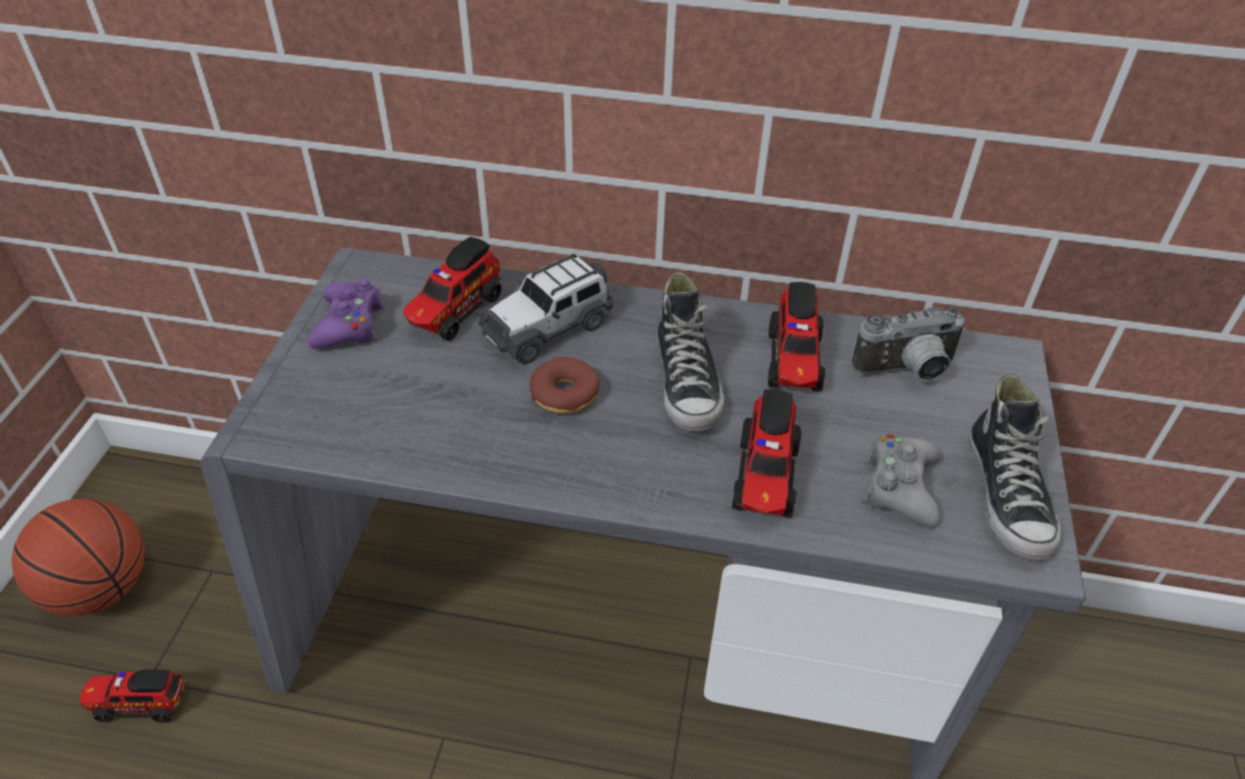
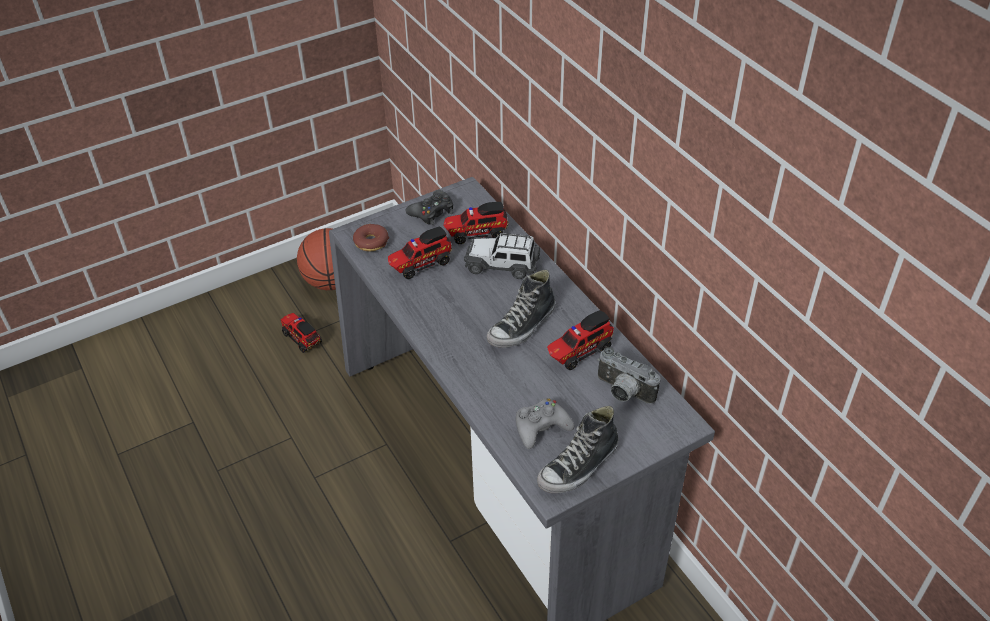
camera: 50 degrees right, 0 degrees up
(349, 324) = (432, 212): purple game controller -> black game controller
(564, 394) = (470, 295): donut -> donut (371, 242)
(765, 479) = (494, 382): toy truck -> toy truck (420, 264)

